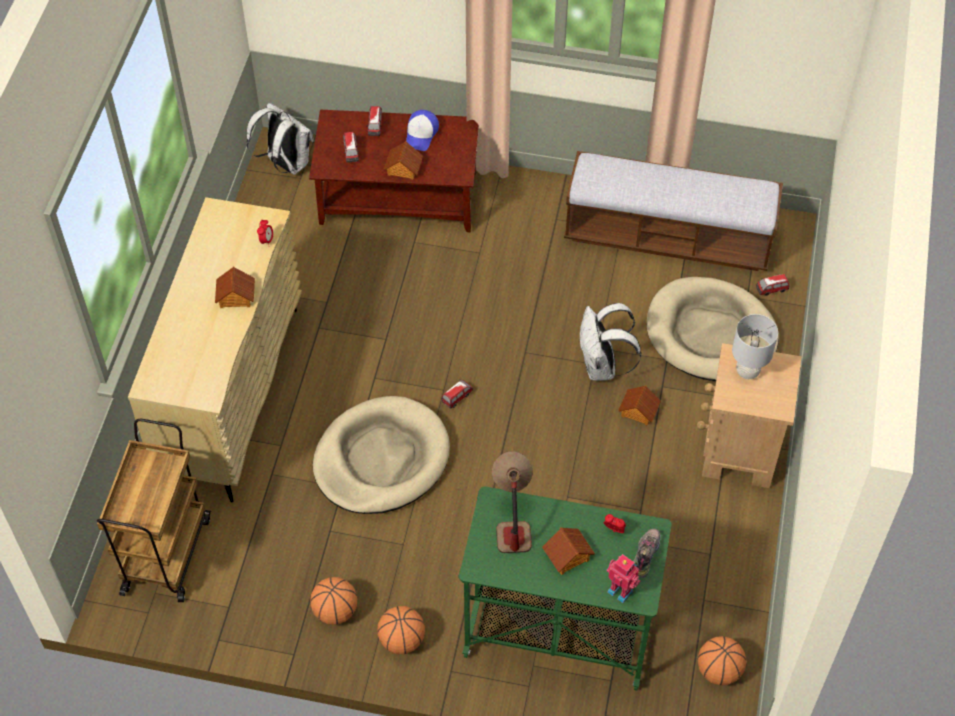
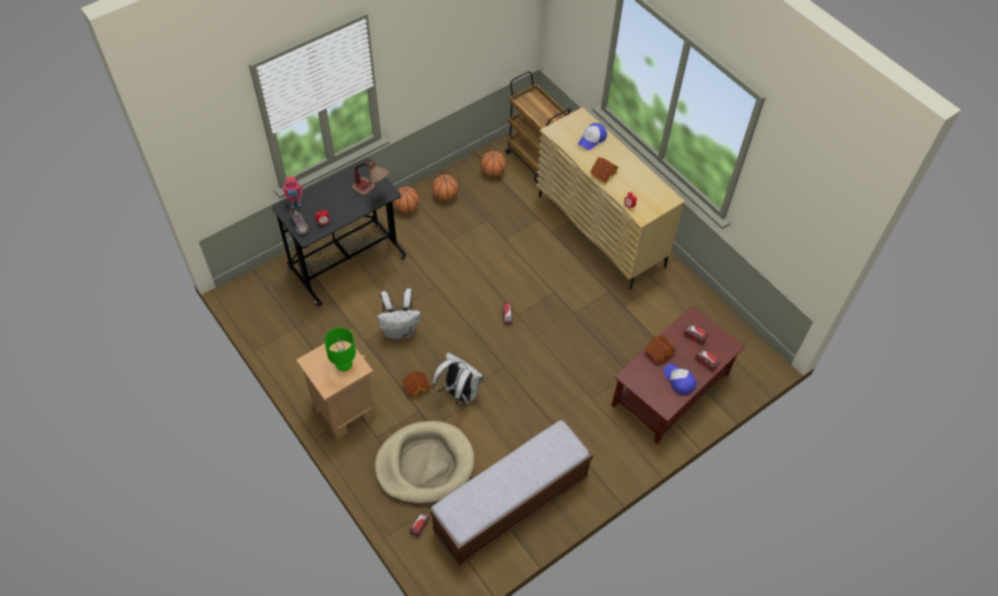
camera: 130 degrees right, 0 degrees up
(183, 346) = (592, 139): none -> cap
(285, 164) = (746, 354): white backpack -> white backpack (400, 330)
(381, 459) = (504, 262): beige dog bed -> none
(558, 629) = (347, 263): green desk -> black desk
(567, 556) = (332, 198): toy house -> none
(719, 670) = (260, 304): basketball -> basketball (493, 172)
(748, 372) = (343, 366): grey table lamp -> green table lamp

